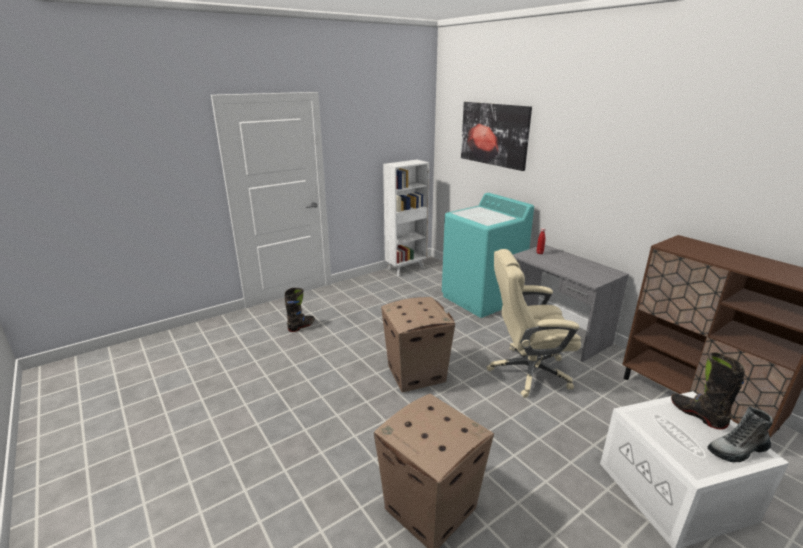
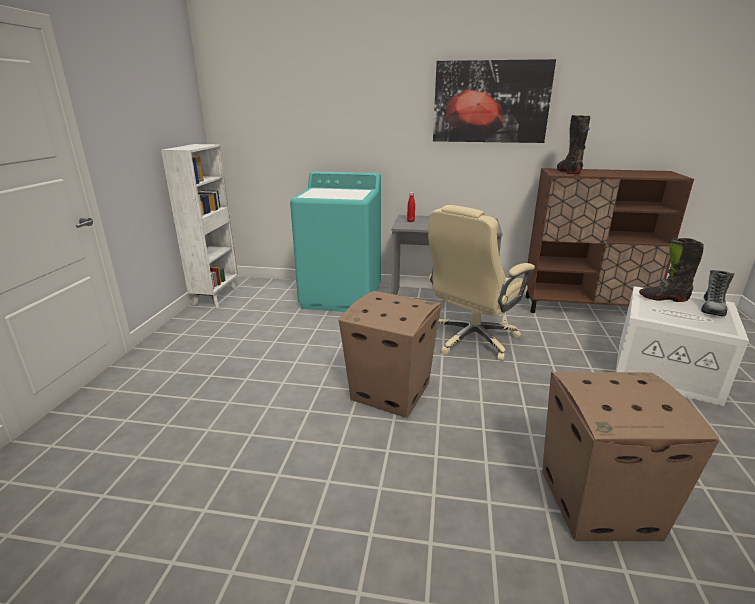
camera: 45 degrees left, 0 degrees up
(301, 326) = (165, 417): black boot -> black boot (568, 172)
(494, 134) = (306, 98): picture -> picture (491, 102)

